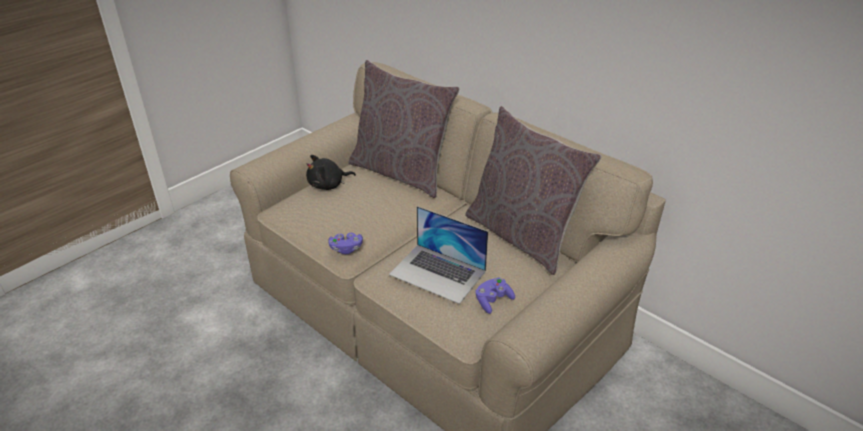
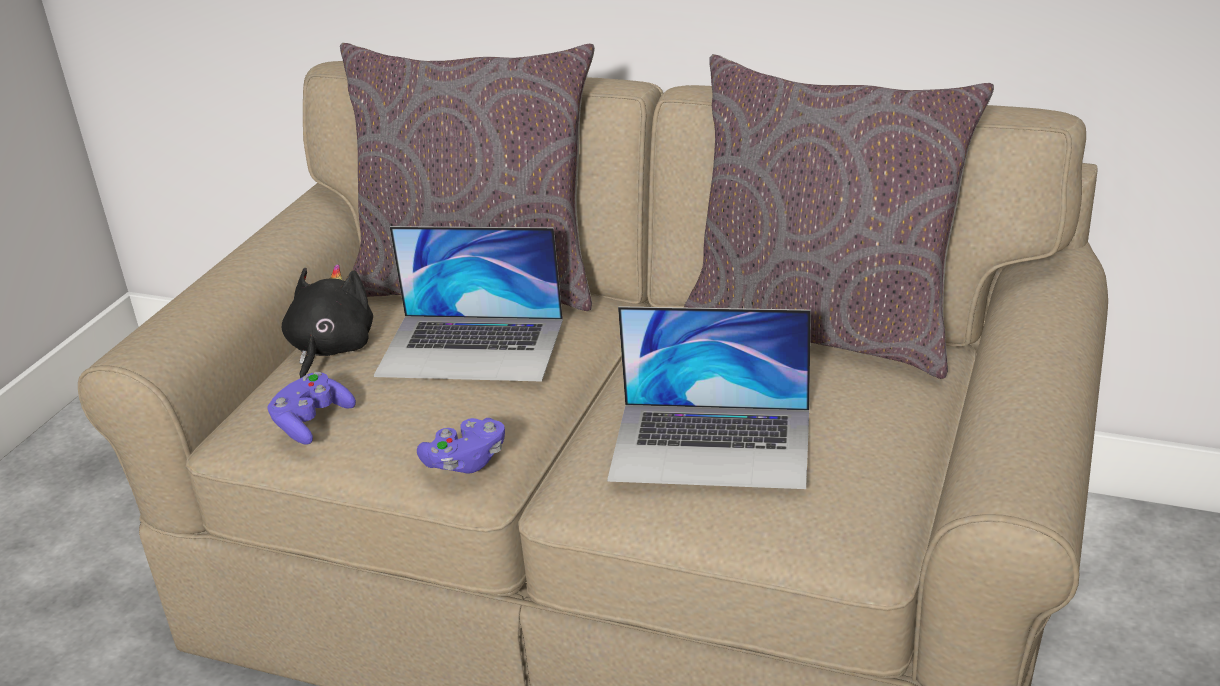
camera: 20 degrees left, 5 degrees down
(328, 185) = (330, 350): black plush toy -> black plush toy turned 150 degrees clockwise
(378, 200) = (471, 347): none -> laptop
(493, 301) = (867, 462): purple game controller -> purple game controller (312, 422)

